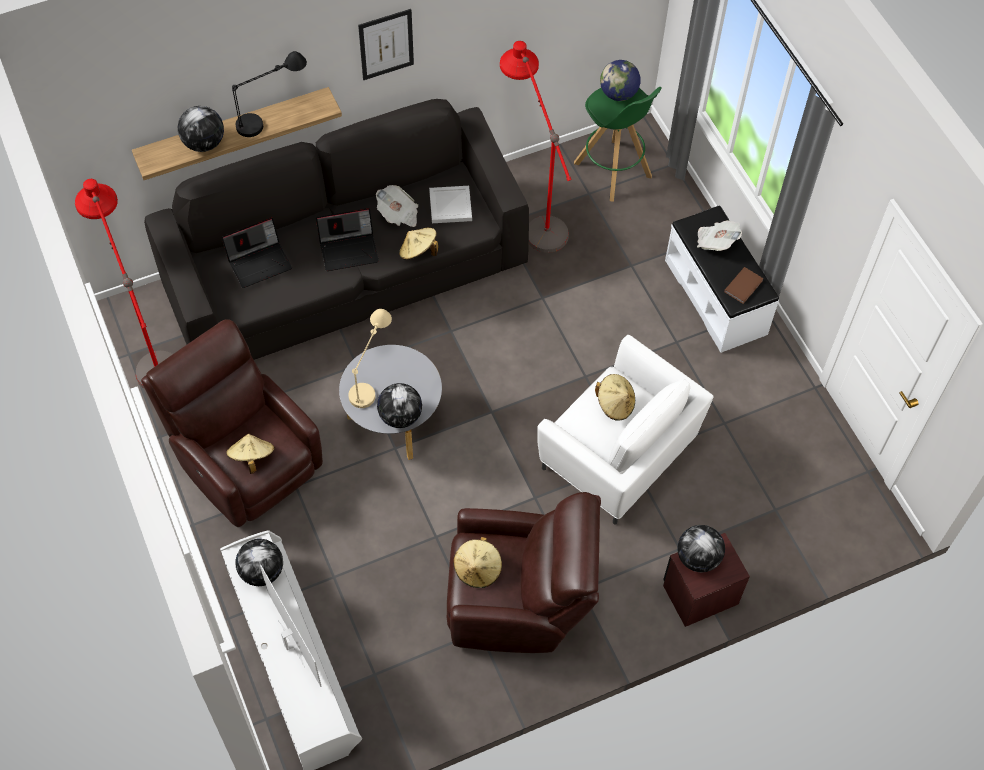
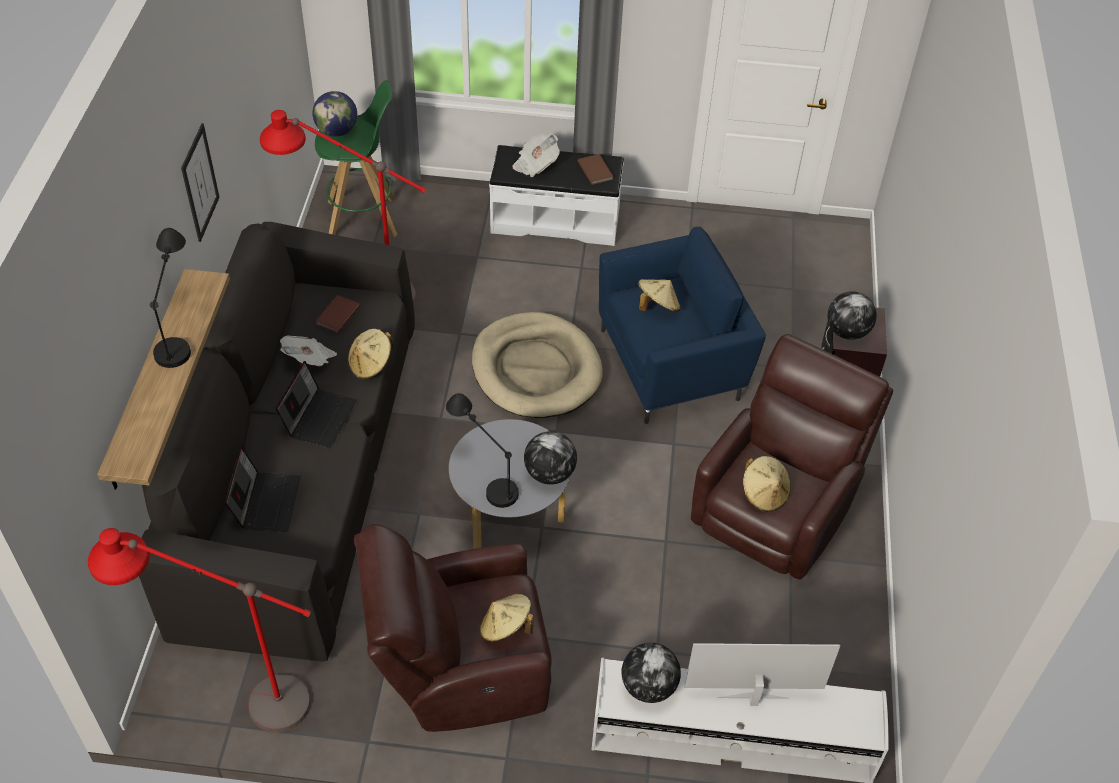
camera: 60 degrees left, 10 degrees down
(203, 143) = (156, 403): globe -> none
(371, 377) = (484, 476): beige table lamp -> black table lamp
(449, 205) = (337, 315): white tray -> brown book
(543, 367) = (536, 369): none -> beige dog bed
(618, 458) = (672, 364): white armchair -> blue armchair

